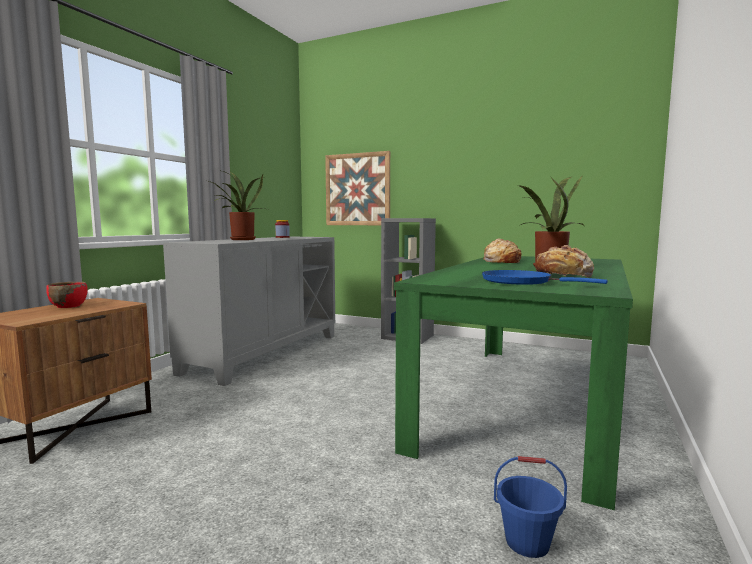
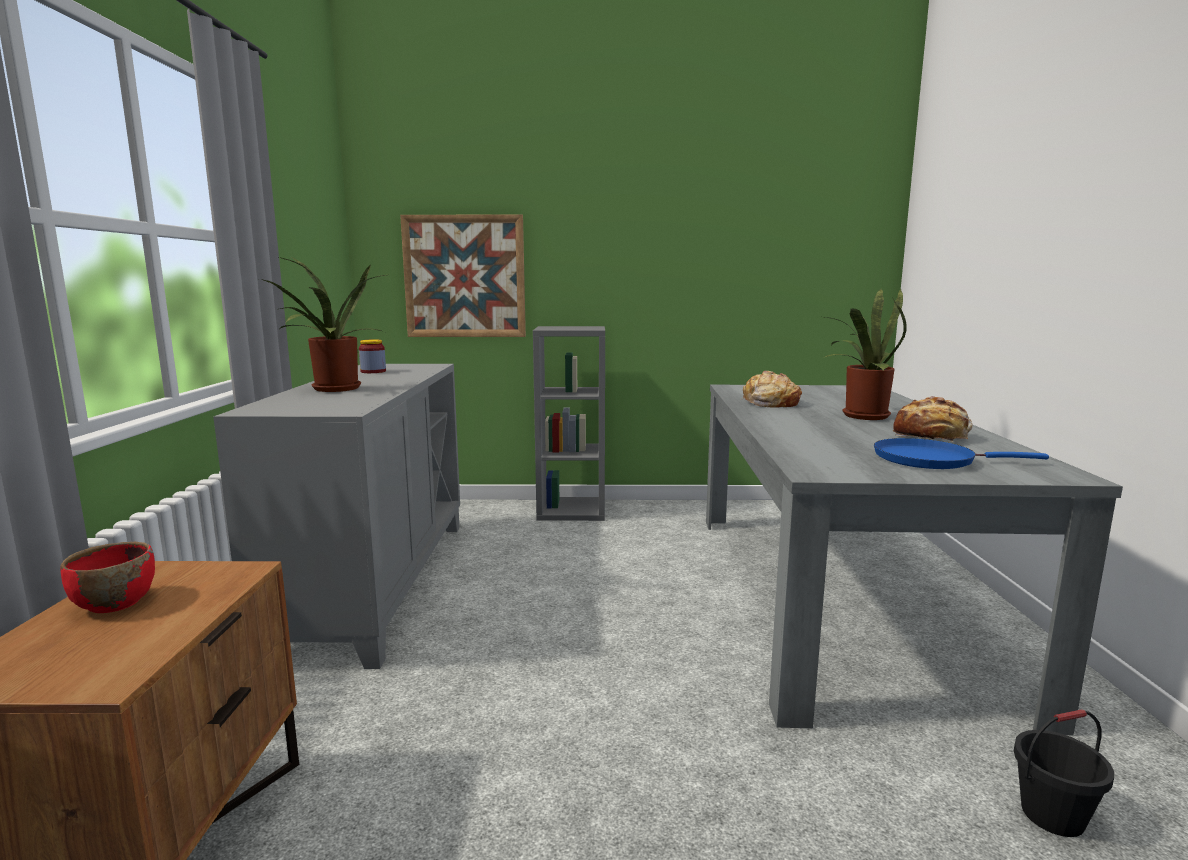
camera: 25 degrees left, 5 degrees up
(527, 402) = (833, 596): green dining table -> grey dining table
(527, 542) = (1052, 815): blue bucket -> black bucket

